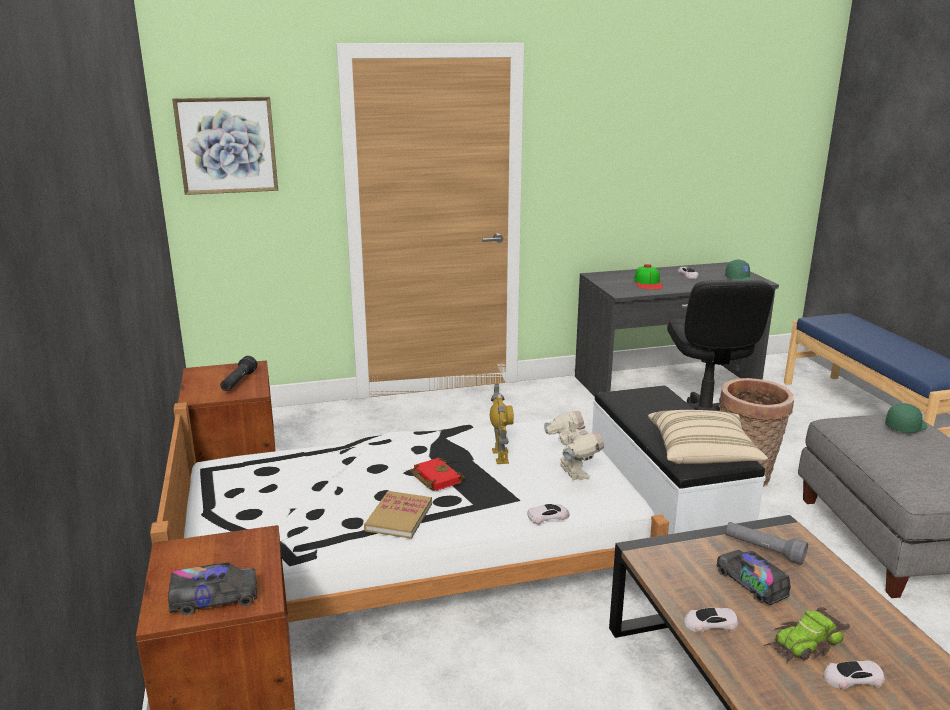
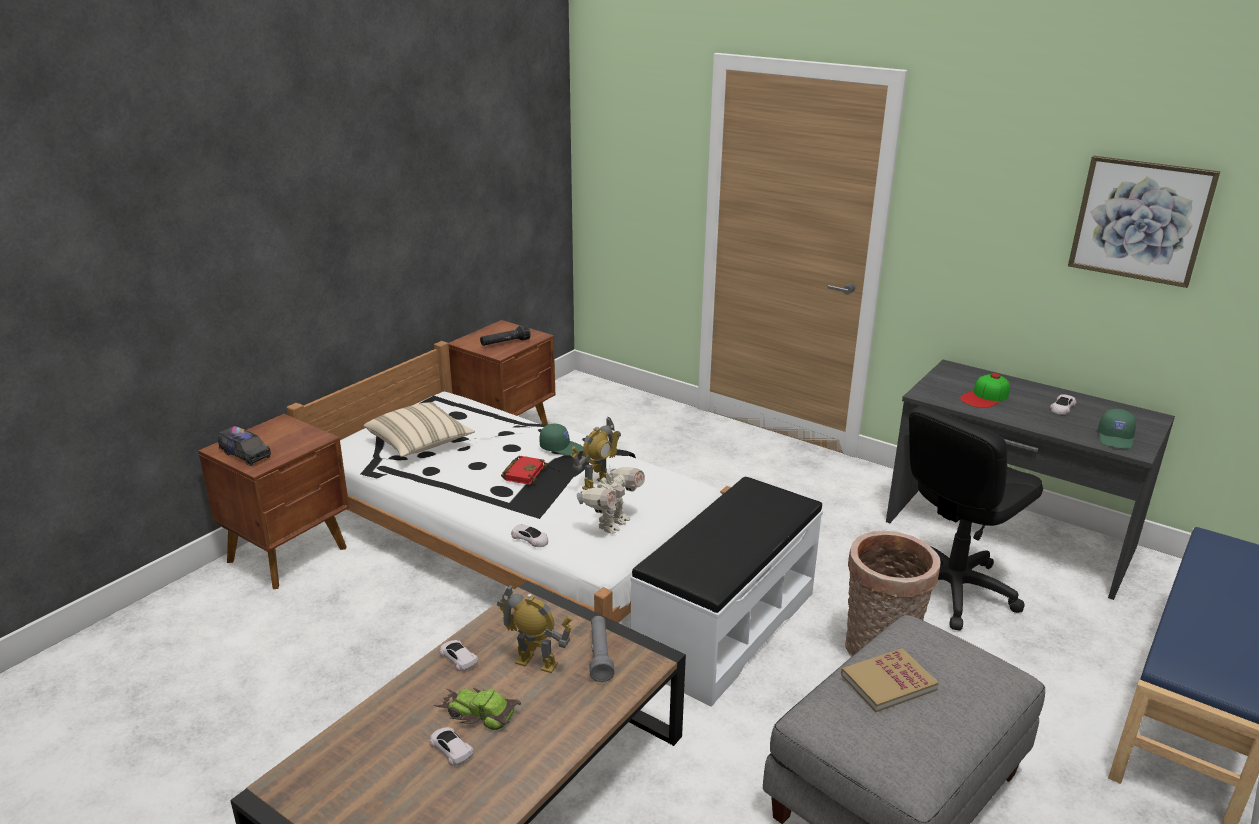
camera: 50 degrees right, 5 degrees up
(227, 145) = (618, 138): picture -> picture (1140, 220)
(399, 517) = (455, 483): book -> book (888, 682)
(702, 454) = (697, 563): beige pillow -> beige pillow (420, 444)
(751, 584) = (536, 663): toy truck -> toy robot
(905, 426) = (966, 672): green cap -> green cap (561, 447)

